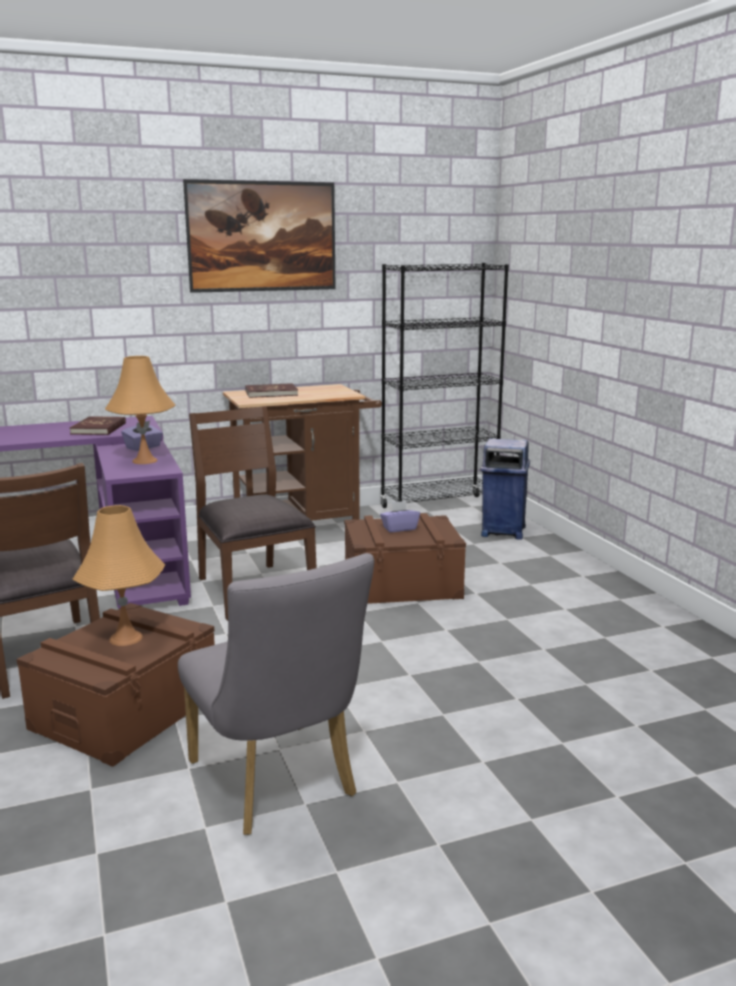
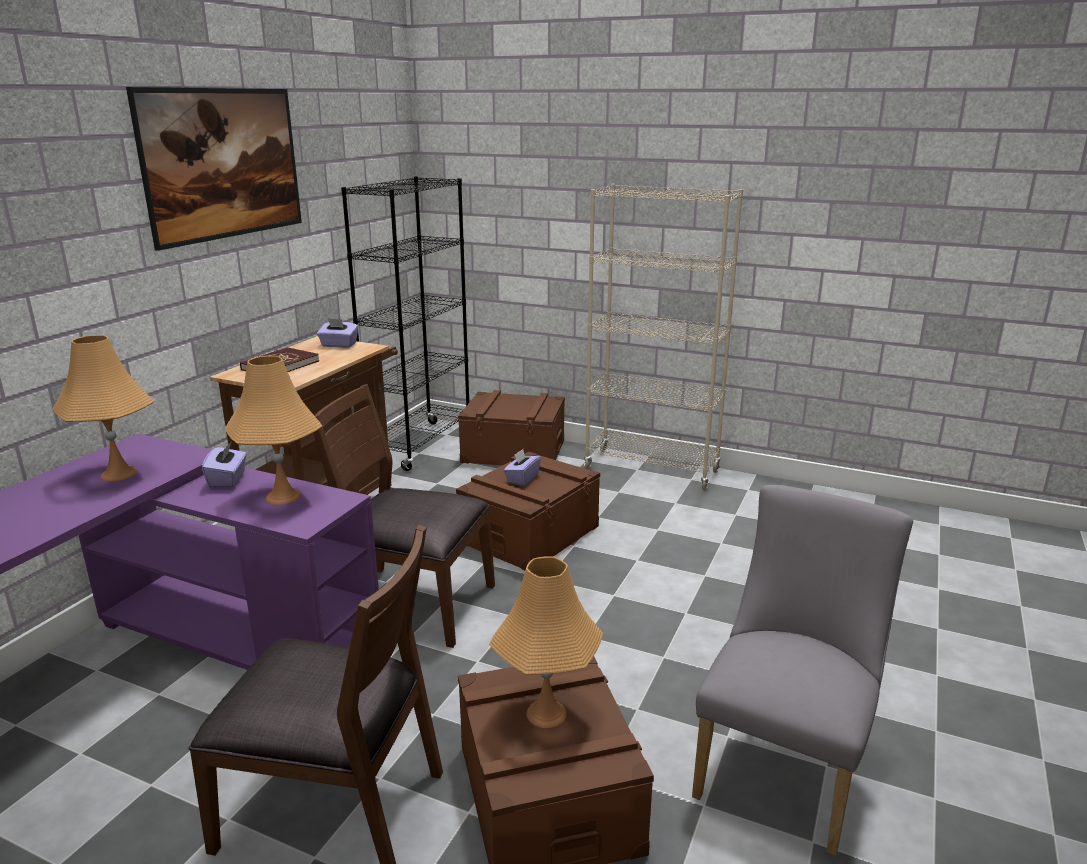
camera: 45 degrees left, 5 degrees up
(99, 428) = (118, 474): red book -> orange table lamp
(278, 785) = (784, 766): grey chair -> grey chair turned 75 degrees counterclockwise
(335, 390) = (339, 345): none -> purple tissue box
(502, 531) = (514, 451): blue trash can -> brown storage box
(596, 580) = (651, 470): none -> beige bookcase

